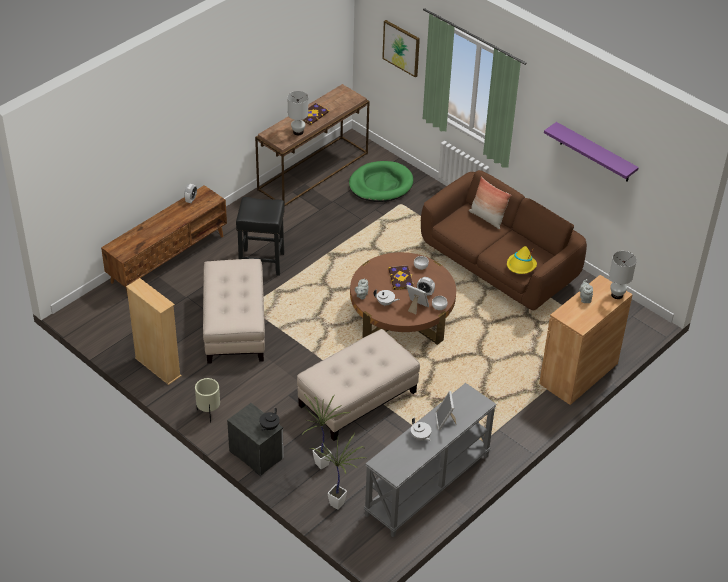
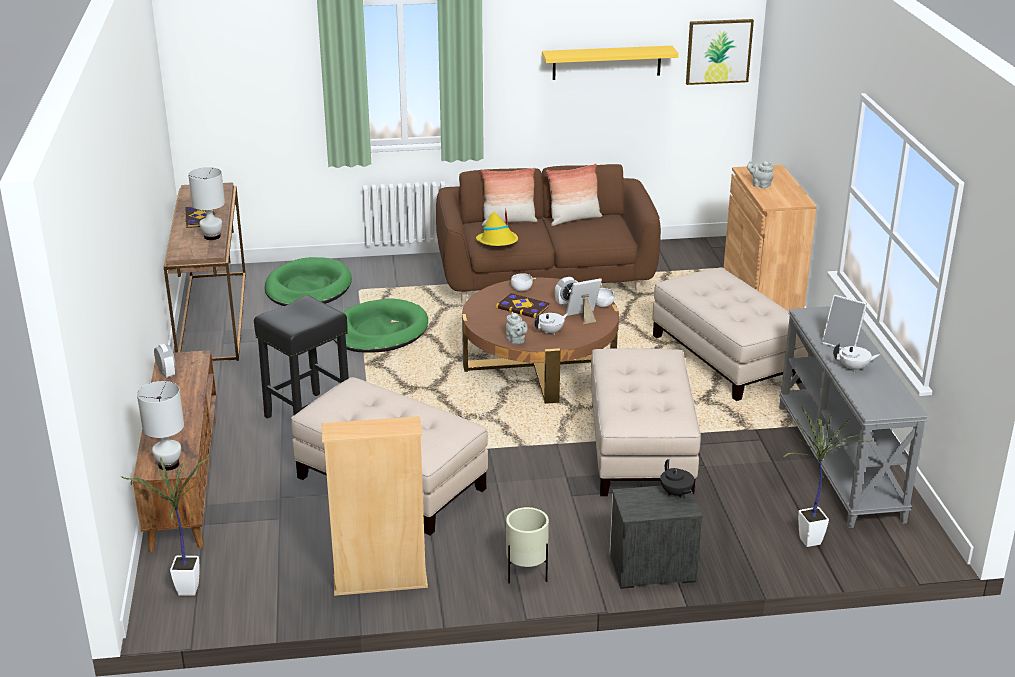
camera: 50 degrees left, 15 degrees down
(321, 462) = (721, 521): potted plant -> potted plant (184, 588)
(366, 238) = (379, 331): none -> green dog bed
(401, 48) = (262, 81): picture -> picture (718, 51)
(493, 388) = (726, 358): none -> beige ottoman
(521, 266) = (611, 232): yellow hat -> yellow hat (498, 242)
(522, 242) = (574, 219): none -> pillow
(595, 153) = (606, 62): purple shelf -> yellow shelf
(617, 294) = (774, 170): white table lamp -> white table lamp (168, 464)

